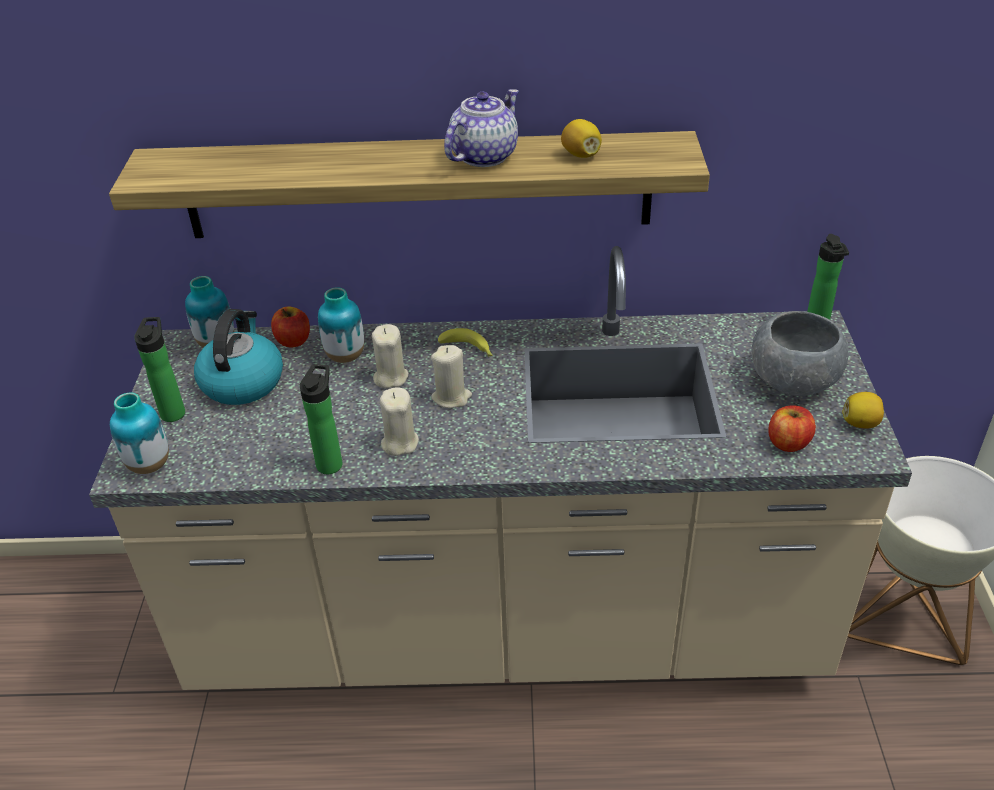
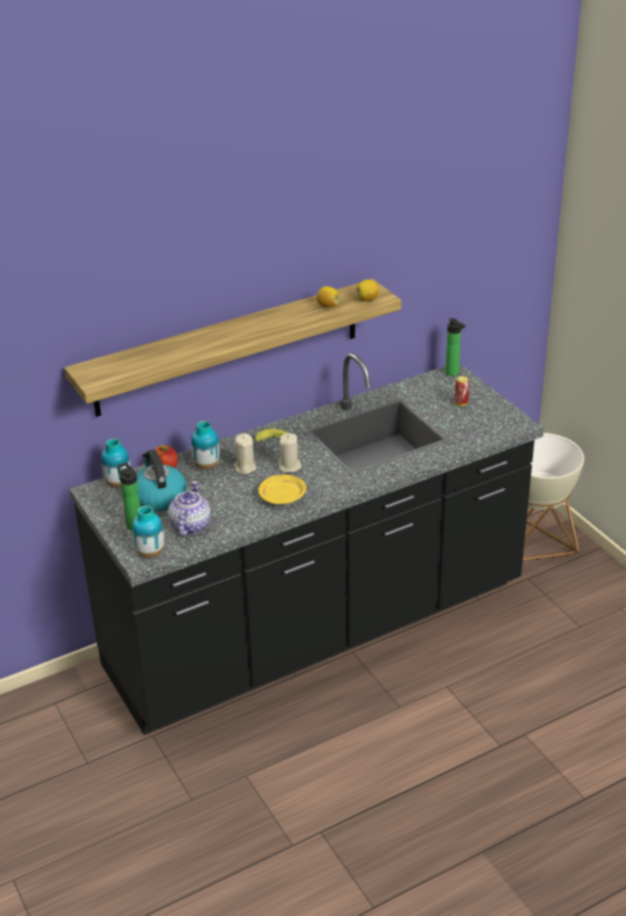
camera: 30 degrees left, 5 degrees down
(330, 462) = (254, 517): bottle -> none
(399, 443) = (282, 496): beige candle -> yellow plate
(483, 156) = (277, 319): teapot -> teapot (190, 525)
(507, 629) = (317, 631): beige counter -> black counter
(788, 443) = (479, 433): apple -> none
(794, 381) = (461, 403): grey bowl -> can
(860, 423) = (506, 413): lemon -> lemon (367, 299)

